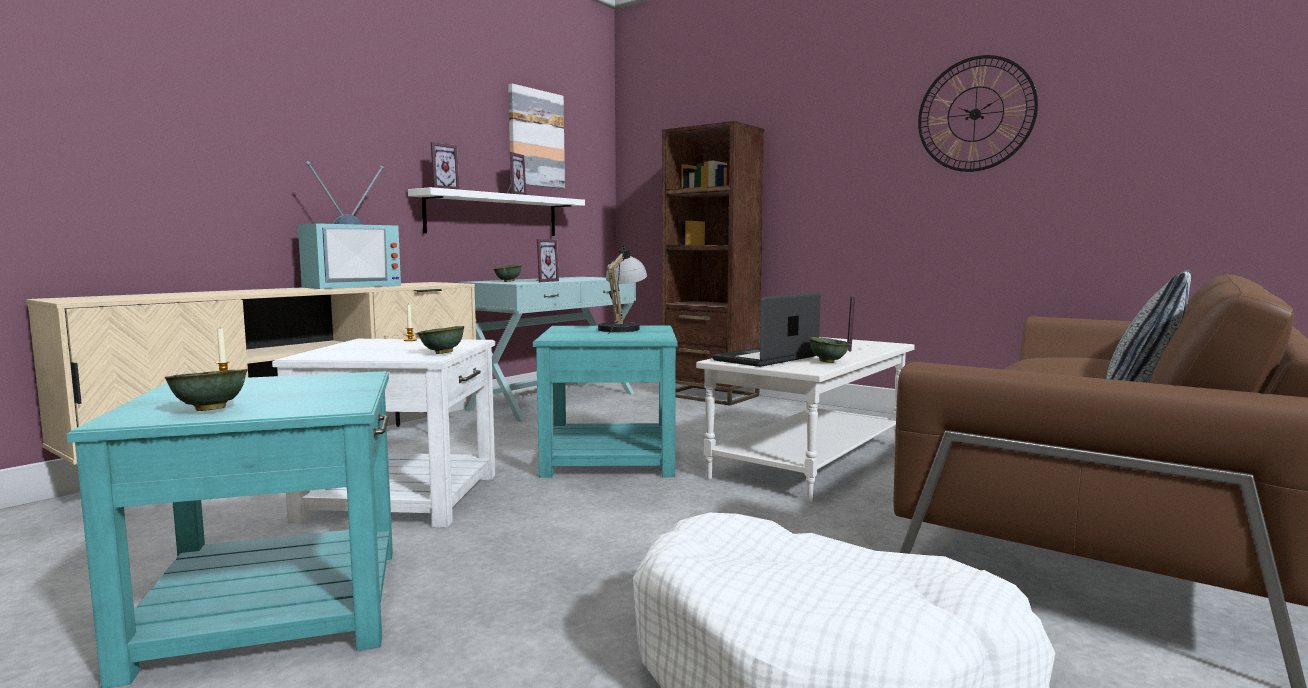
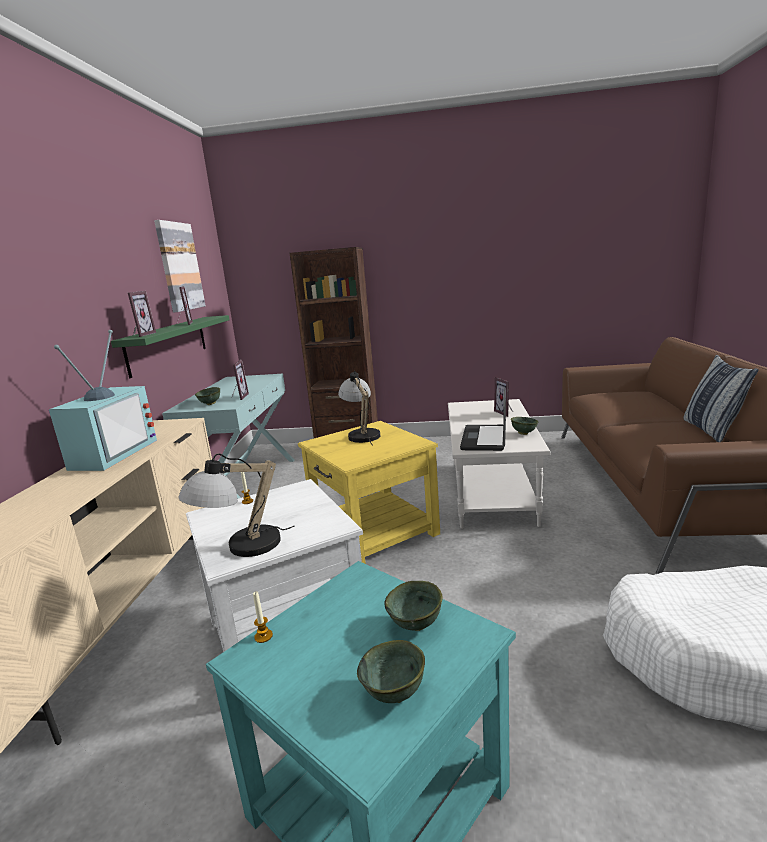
camera: 30 degrees left, 10 degrees up
(333, 354) = (241, 549): none -> table lamp
(442, 353) = (331, 516): green bowl -> green bowl (416, 625)
(494, 215) = (168, 344): white shelf -> green shelf
(609, 457) = (374, 531): turquoise side table -> yellow side table
(975, 114) = (514, 239): wall clock -> none

